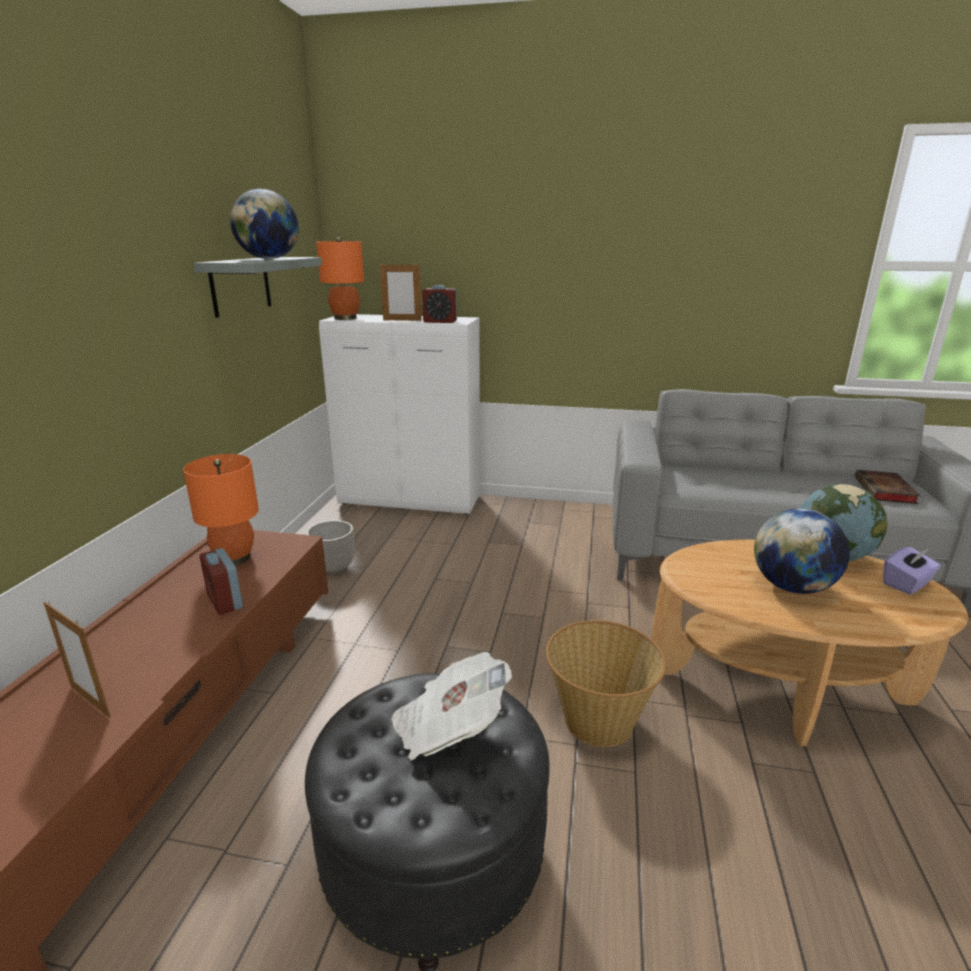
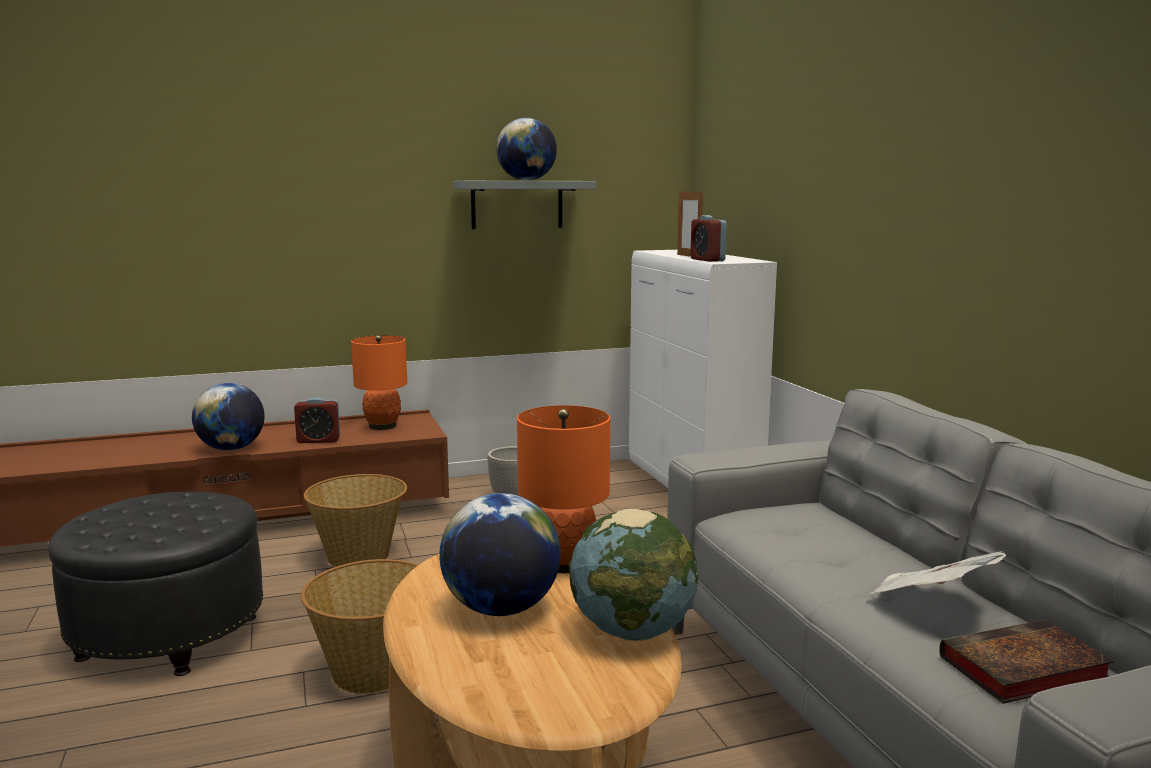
camera: 60 degrees right, 10 degrees down
(90, 701) = (189, 446): picture frame -> none
(160, 666) = (231, 449): none -> globe
(225, 601) = (318, 440): alarm clock -> alarm clock turned 120 degrees counterclockwise
(345, 318) = (661, 251): orange table lamp -> orange table lamp (564, 563)
(365, 679) = (359, 556): none -> basket
(449, 727) = (177, 519): newspaper -> newspaper (931, 604)
(907, 584) = (597, 690): purple tissue box -> none

